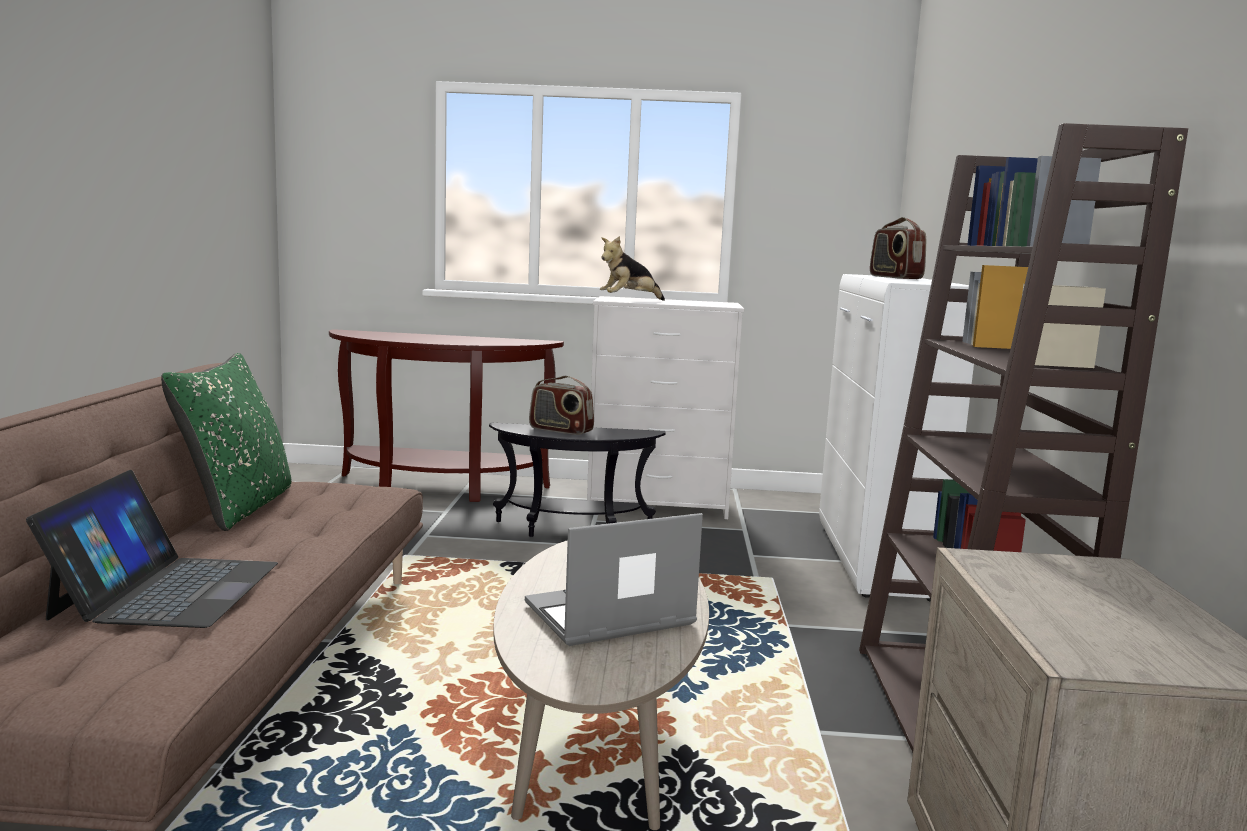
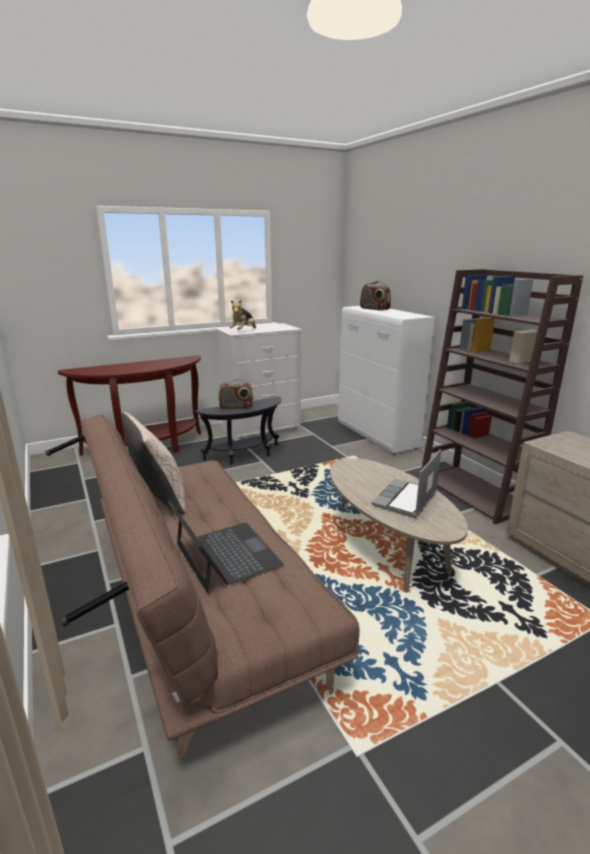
camera: 30 degrees left, 10 degrees up
(238, 507) = (159, 498): green pillow -> beige pillow

